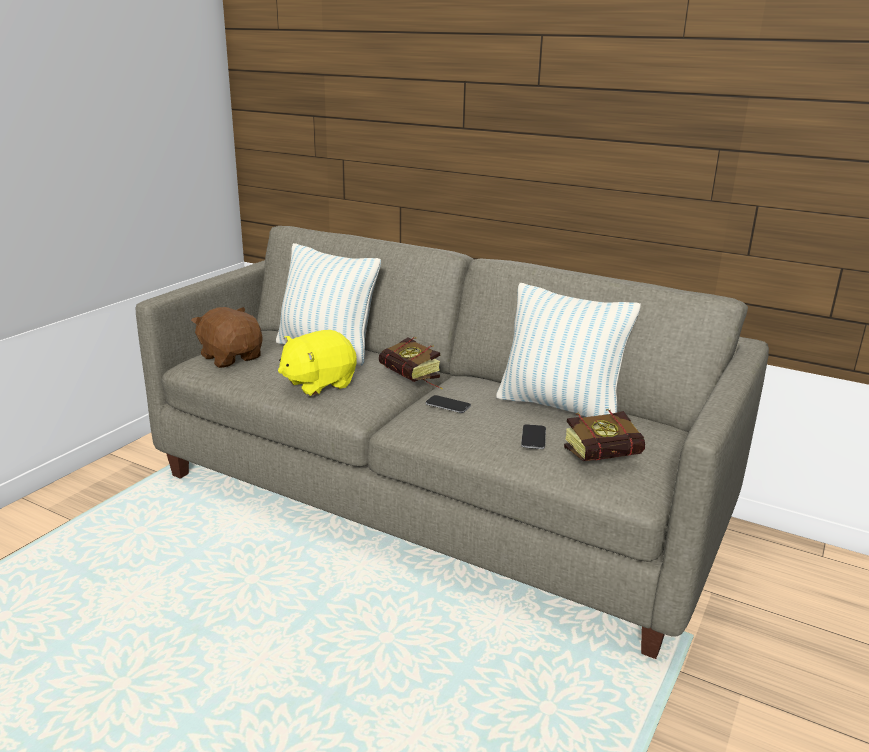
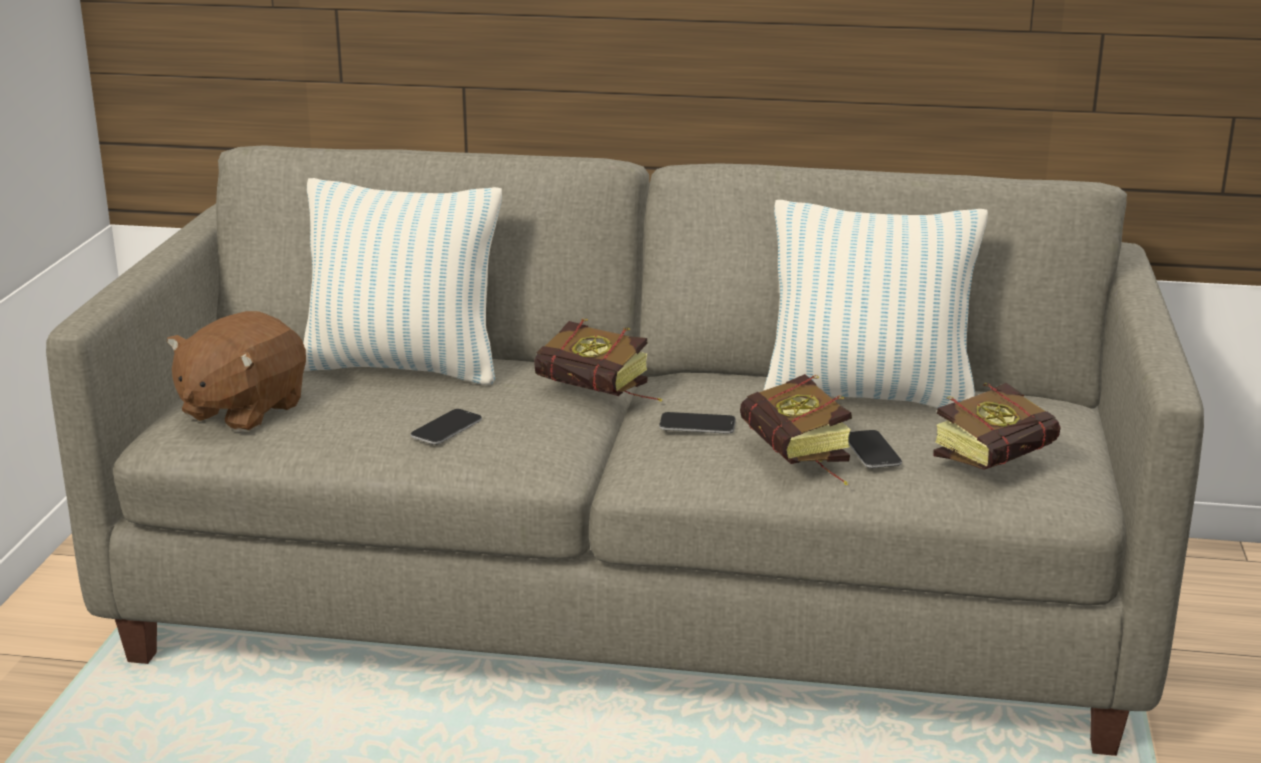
camera: 20 degrees left, 0 degrees up
(231, 357) = (241, 410): brown plush toy -> brown plush toy turned 90 degrees counterclockwise
(318, 384) = (446, 428): yellow plush toy -> phone
(487, 435) = (800, 460): none -> book

